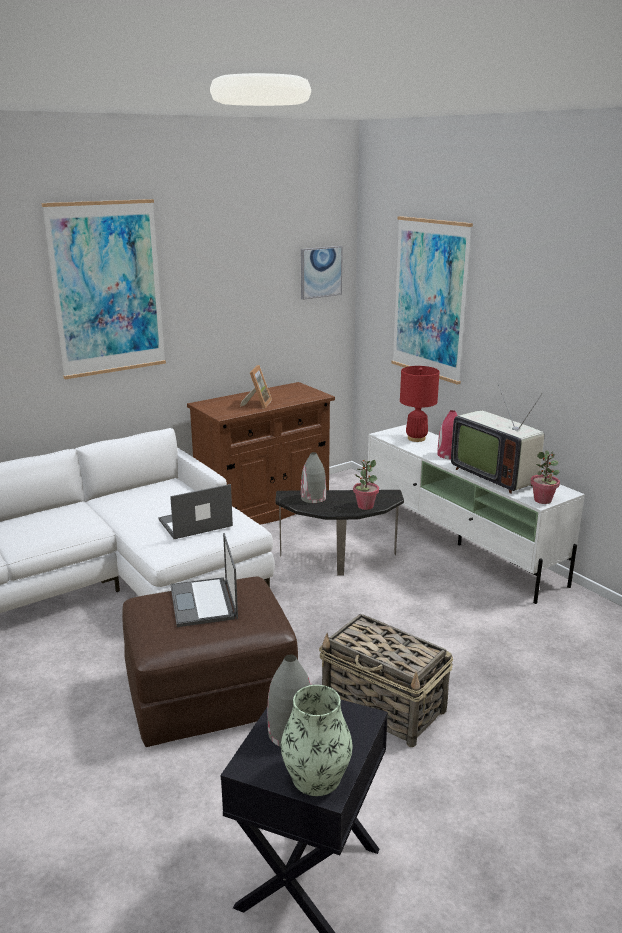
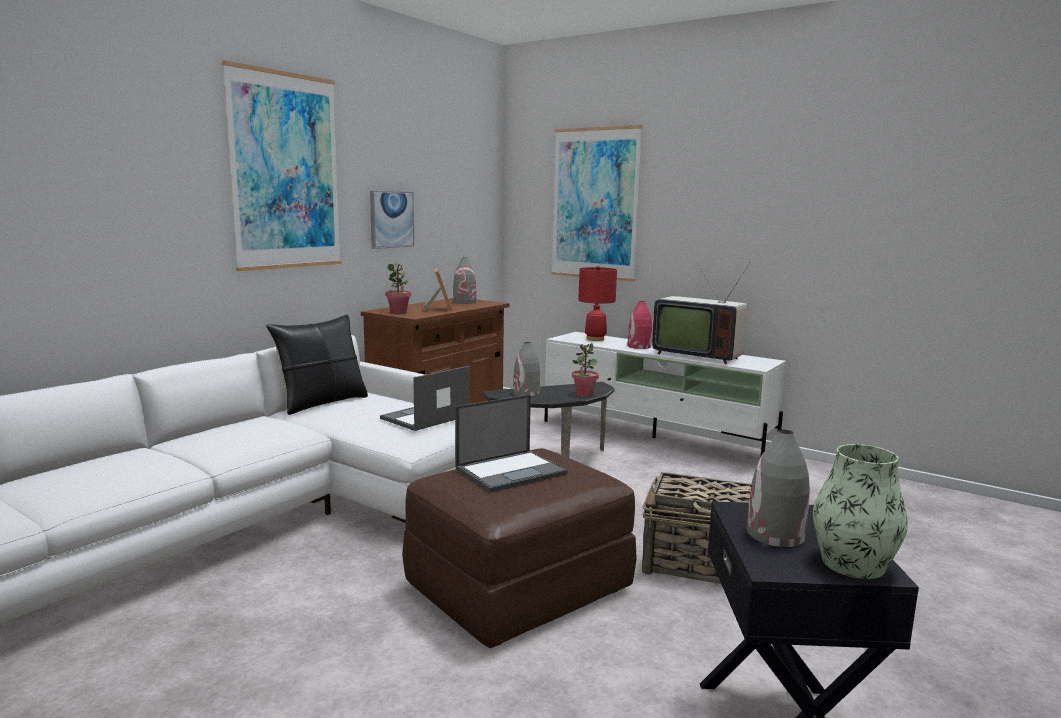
camera: 20 degrees left, 10 degrees down
(132, 492) = (322, 403): none -> black pillow
(204, 603) = (511, 471): laptop -> laptop turned 90 degrees counterclockwise
(294, 392) = (465, 302): none -> grey vase
(320, 272) = (475, 186): picture -> picture (391, 219)
(542, 500) = (759, 366): potted plant -> potted plant (398, 312)

